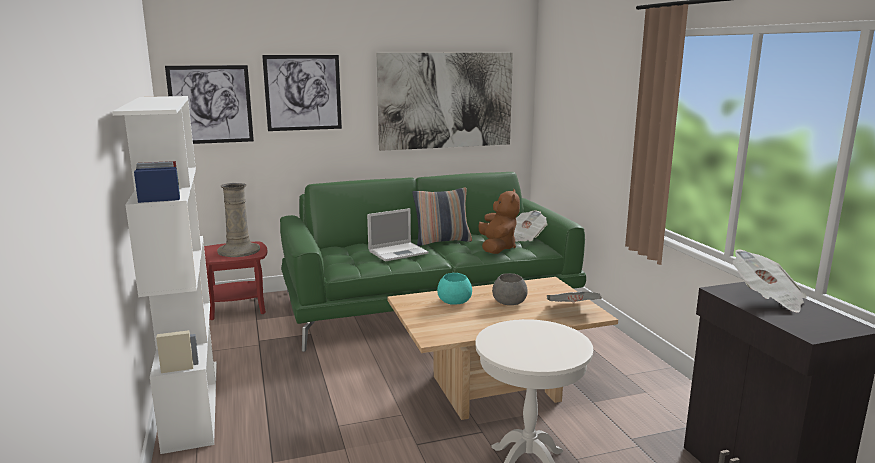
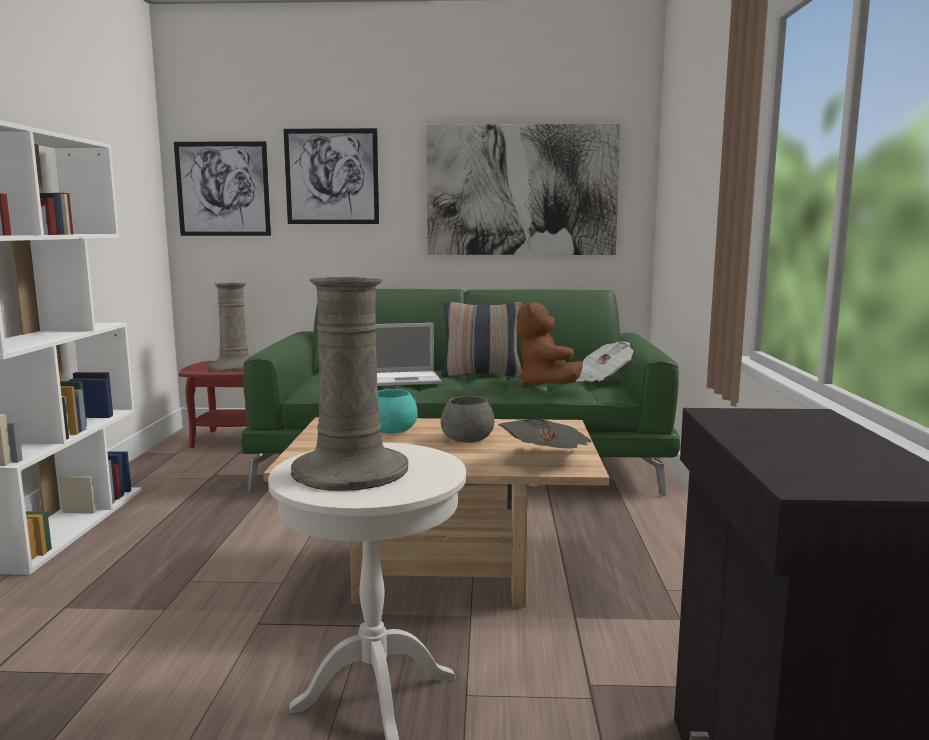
camera: 20 degrees right, 5 degrees down
(497, 248) = (545, 386): brown plush toy -> brown plush toy turned 150 degrees clockwise
(524, 345) = (349, 470): none -> beige vase
(767, 298) = (795, 431): newspaper -> none

